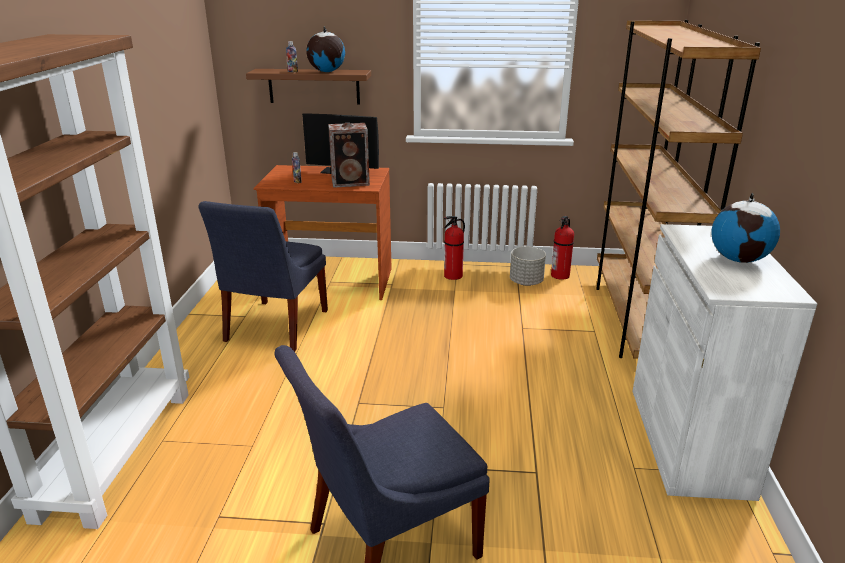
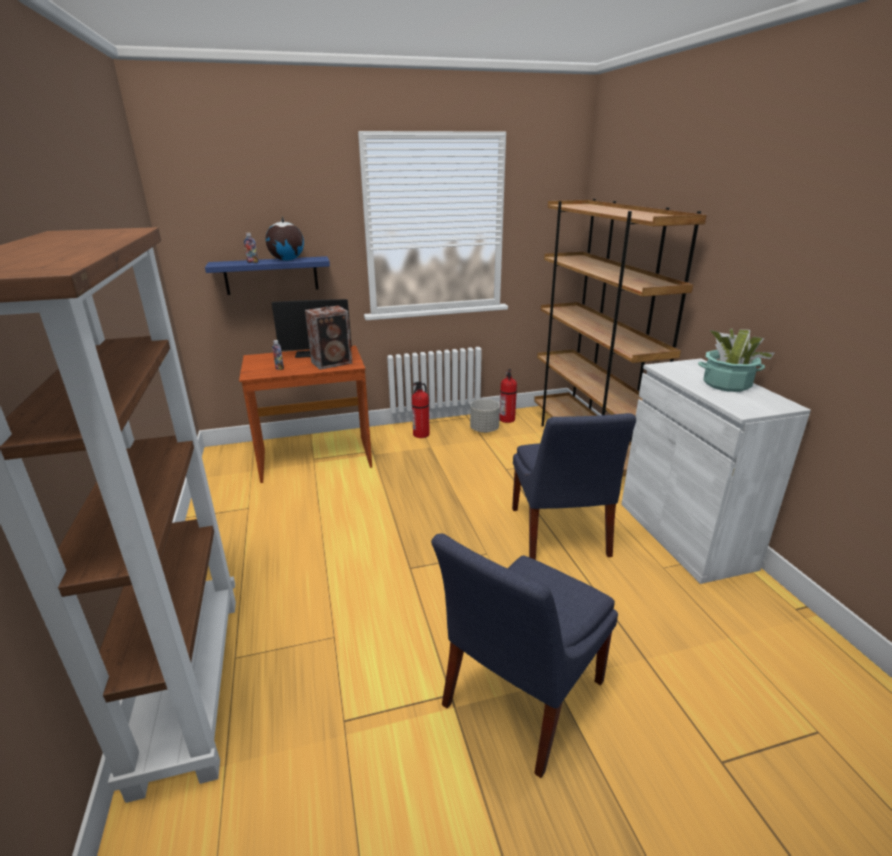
camera: 20 degrees left, 0 degrees up
(274, 328) = (285, 513): blue chair -> blue chair (559, 534)
(314, 86) = (271, 275): brown shelf -> blue shelf
(739, 259) = (726, 384): globe -> potted plant

